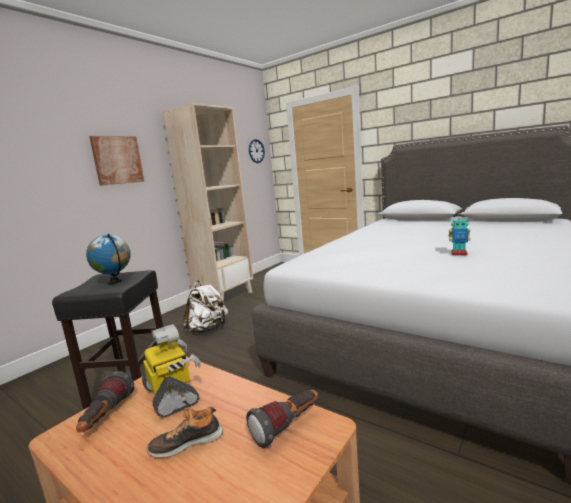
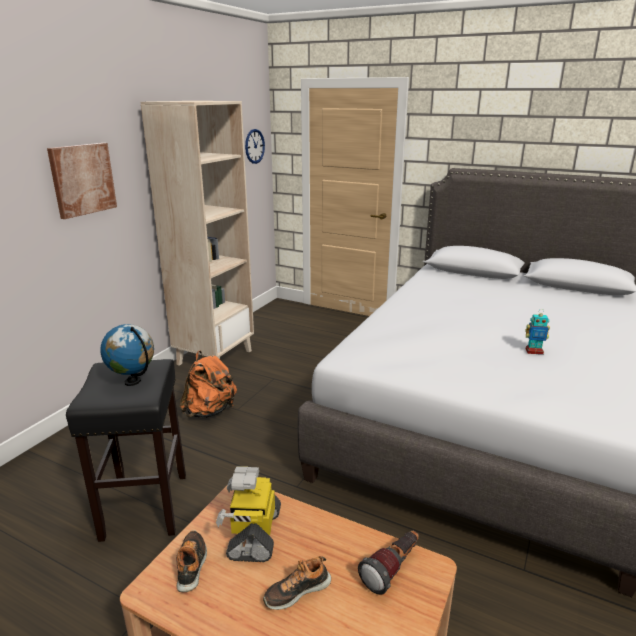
camera: 10 degrees left, 10 degrees up
(106, 417) = (192, 564): flashlight -> shoe
(172, 395) = (253, 533): toy robot -> toy robot turned 135 degrees counterclockwise
(208, 329) = (210, 411): white backpack -> orange backpack

